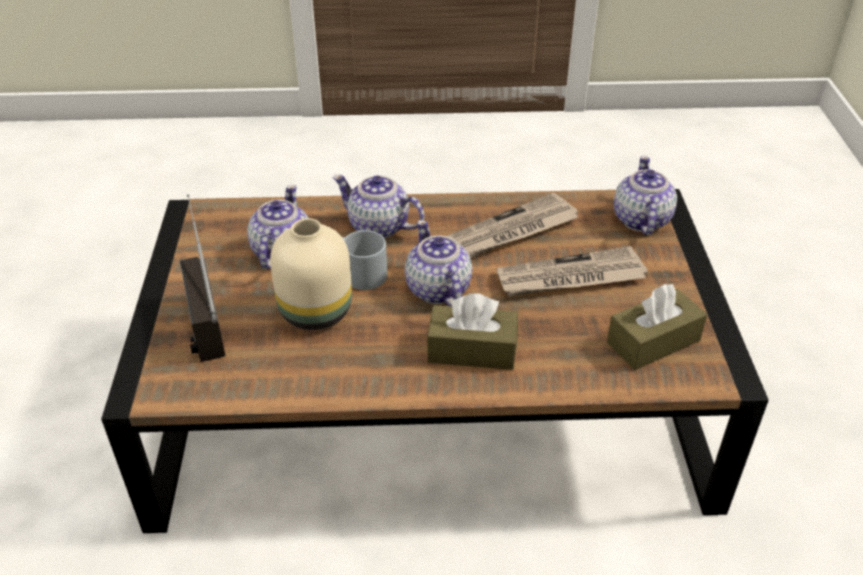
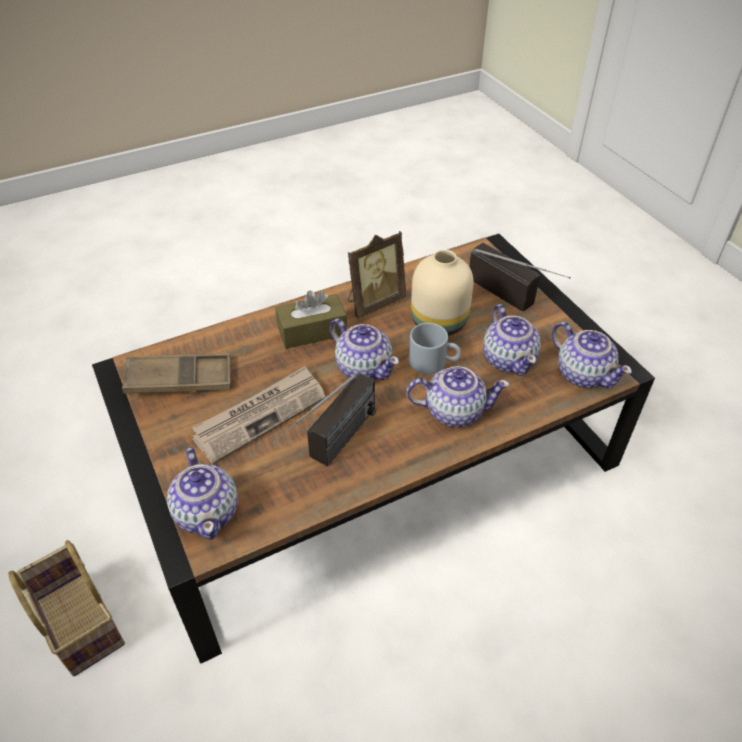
camera: 155 degrees right, 5 degrees up
(228, 219) = (583, 373): none -> teapot
(371, 363) = (374, 302): none -> picture frame
(512, 231) = (332, 449): newspaper -> radio
(653, 341) = (180, 379): brown tissue box -> brown tray
(766, 359) = (77, 621): none -> basket

